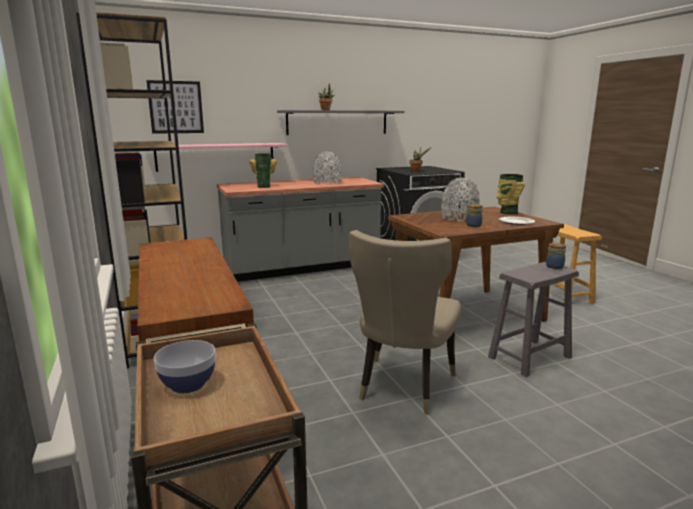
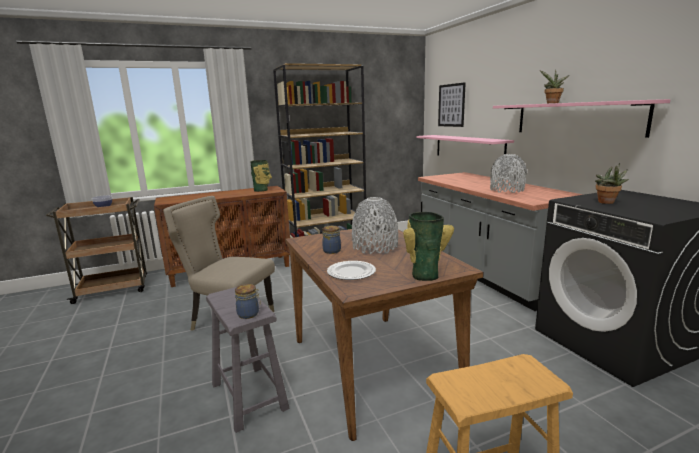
camera: 90 degrees right, 0 degrees up
(264, 186) = (457, 180): vase -> vase (262, 190)
(337, 122) = (576, 118): grey shelf -> pink shelf

